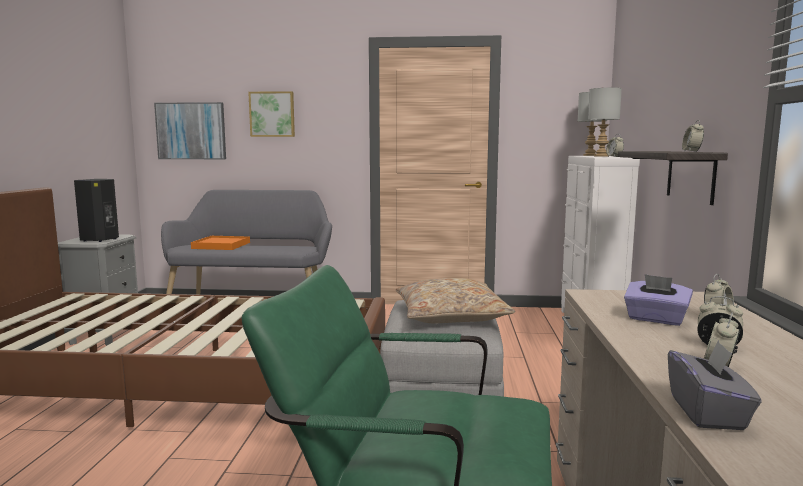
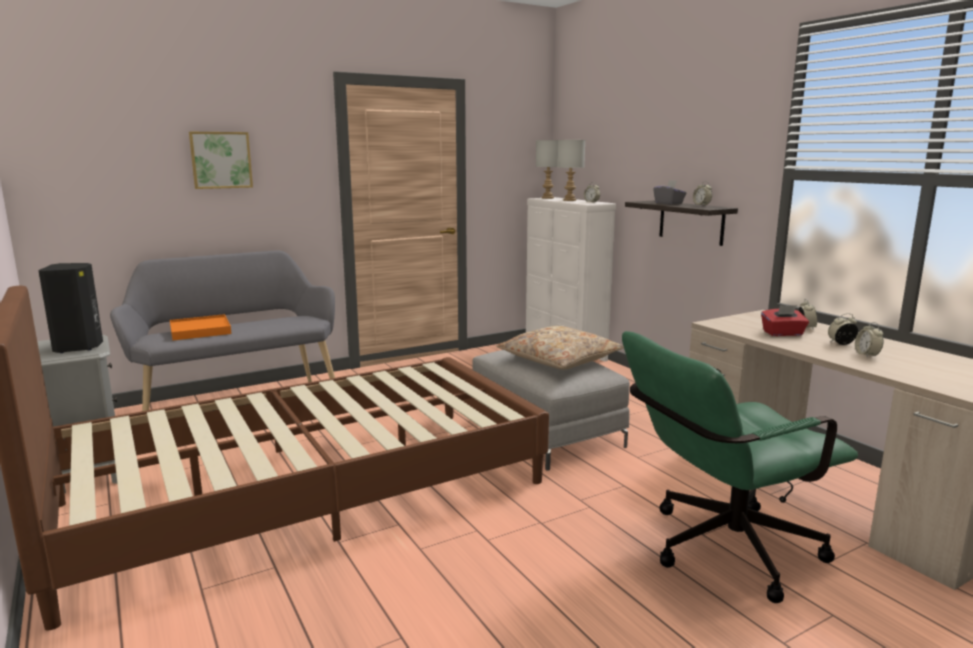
camera: 35 degrees left, 5 degrees up
(191, 131) = (103, 183): picture -> none
(655, 319) = (783, 333): purple tissue box -> red tissue box
(707, 413) = (909, 377): grey tissue box -> grey tissue box (669, 203)

